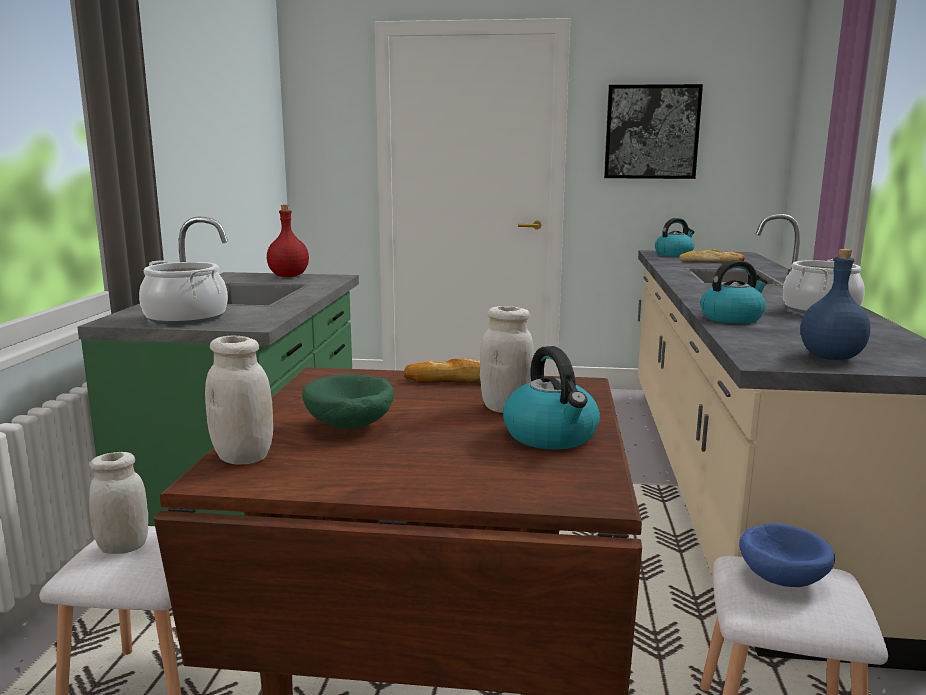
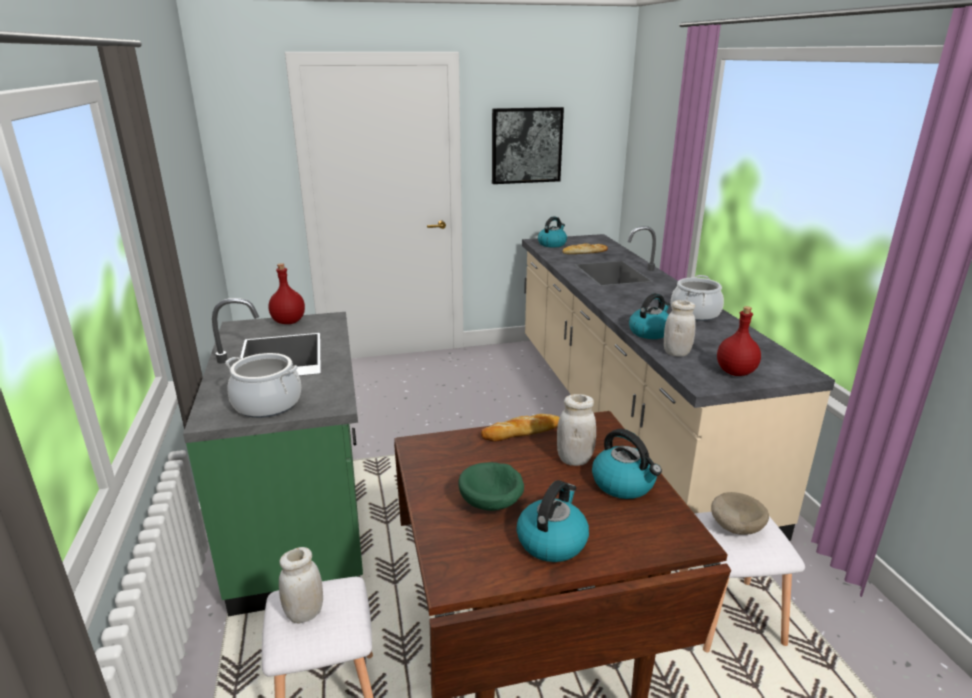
camera: 20 degrees left, 10 degrees up
(243, 457) = (450, 555): white jar -> white jar (676, 353)
(388, 466) = (552, 541): none -> kettle
(780, 578) = (735, 526): blue bowl -> beige bowl
(831, 357) = (735, 372): blue bottle -> red bottle

